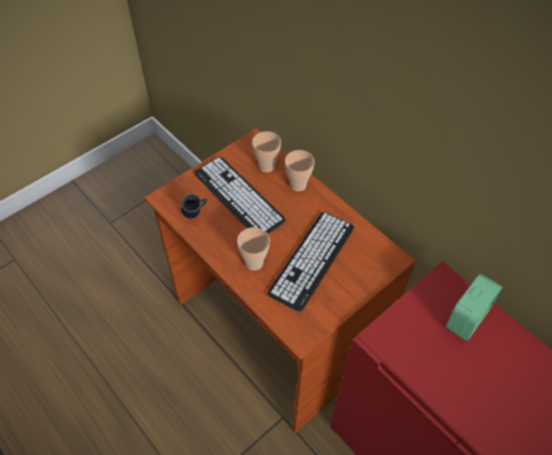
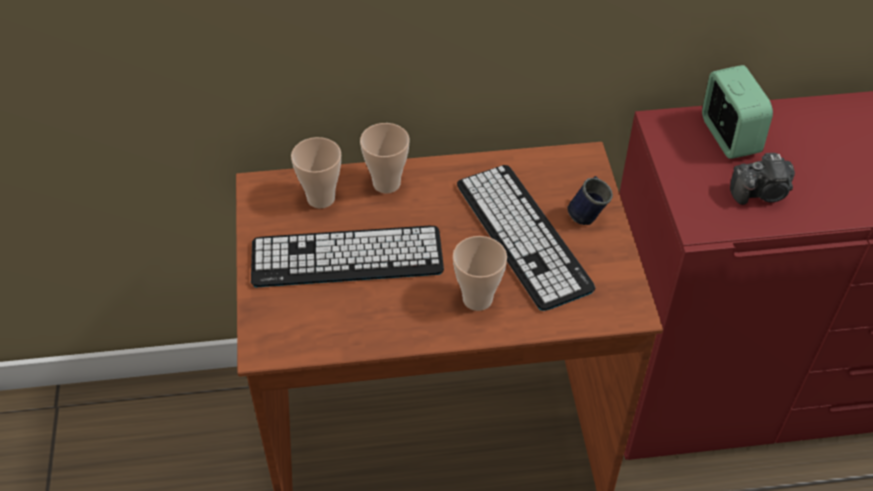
camera: 55 degrees left, 5 degrees down
(195, 214) = (331, 323): blue mug -> blue mug (587, 213)
(434, 358) = (761, 193): none -> camera

